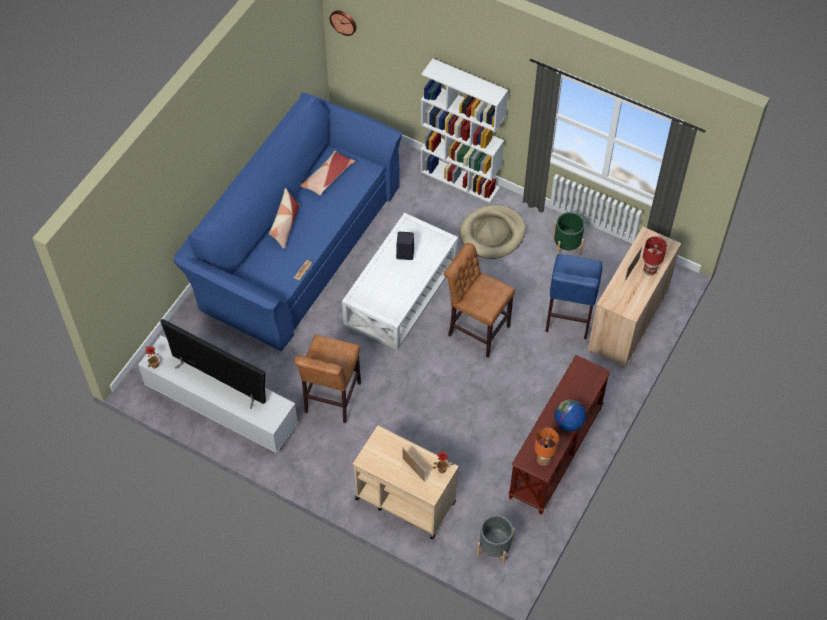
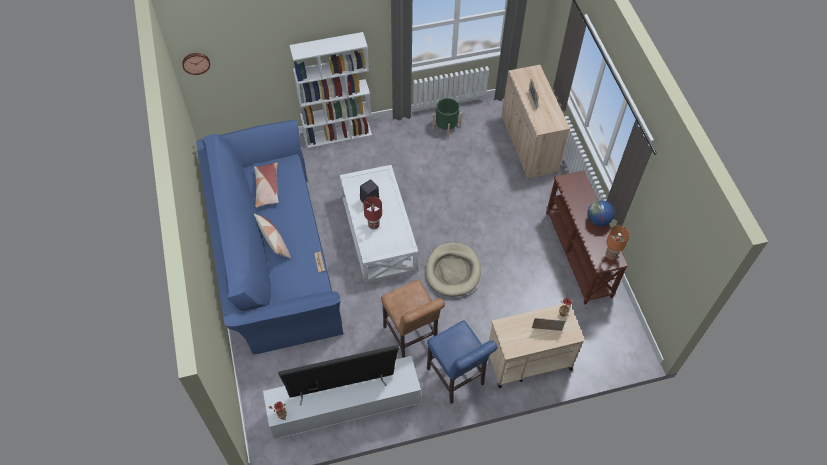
camera: 45 degrees left, 0 degrees up
(476, 329) = (450, 218): brown stool -> none
(492, 234) = (394, 153): beige dog bed -> beige dog bed (453, 271)
(494, 547) = (611, 341): grey planter -> none
(568, 319) = (496, 169): blue stool -> blue stool (457, 379)
(650, 271) = (542, 93): red table lamp -> red table lamp (374, 225)

